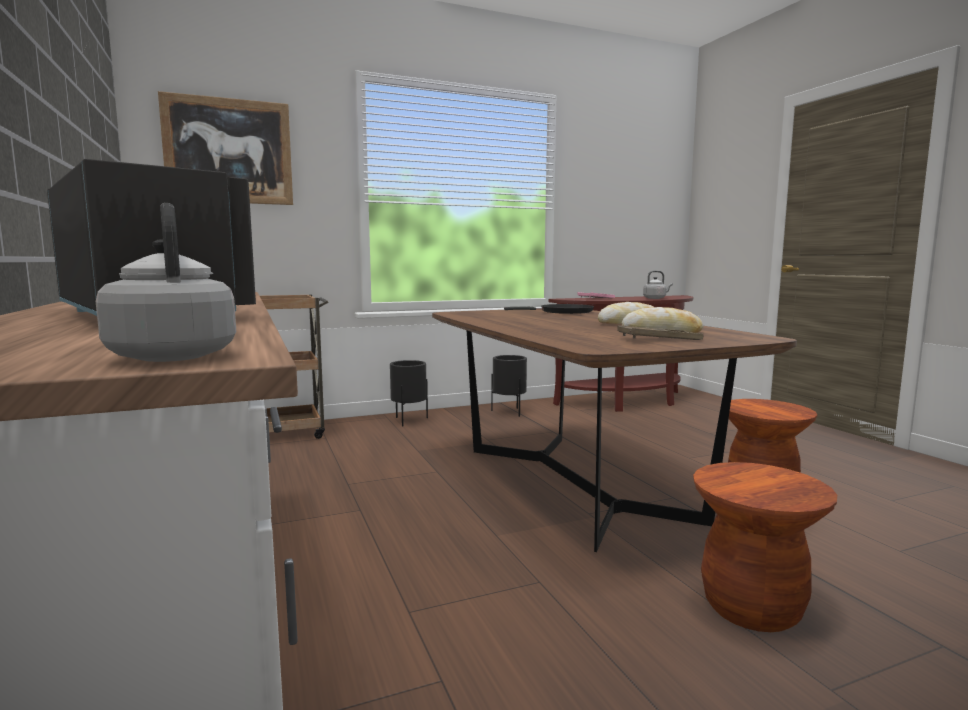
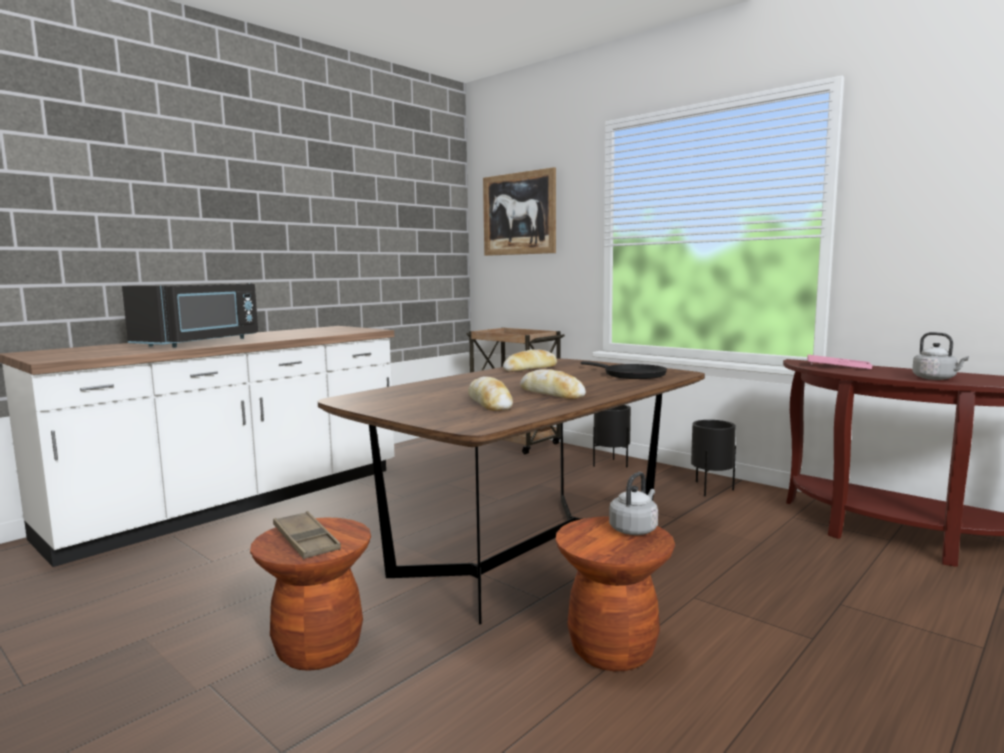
camera: 65 degrees right, 0 degrees up
(173, 355) = (54, 358): grey kettle -> grey kettle (634, 529)
(486, 318) = (530, 368): none -> bread
(659, 339) = (420, 406): brown tray -> brown tray (306, 541)

